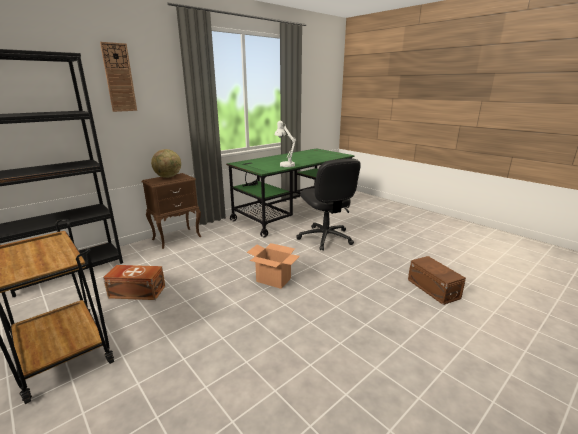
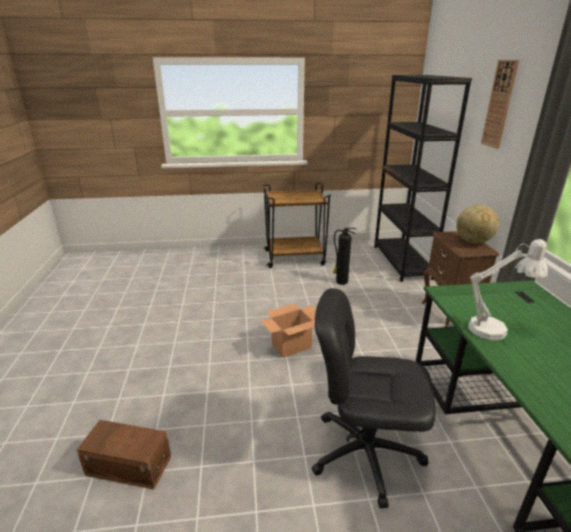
camera: 125 degrees right, 5 degrees up
(137, 291) = (341, 281): brown storage box -> fire extinguisher

